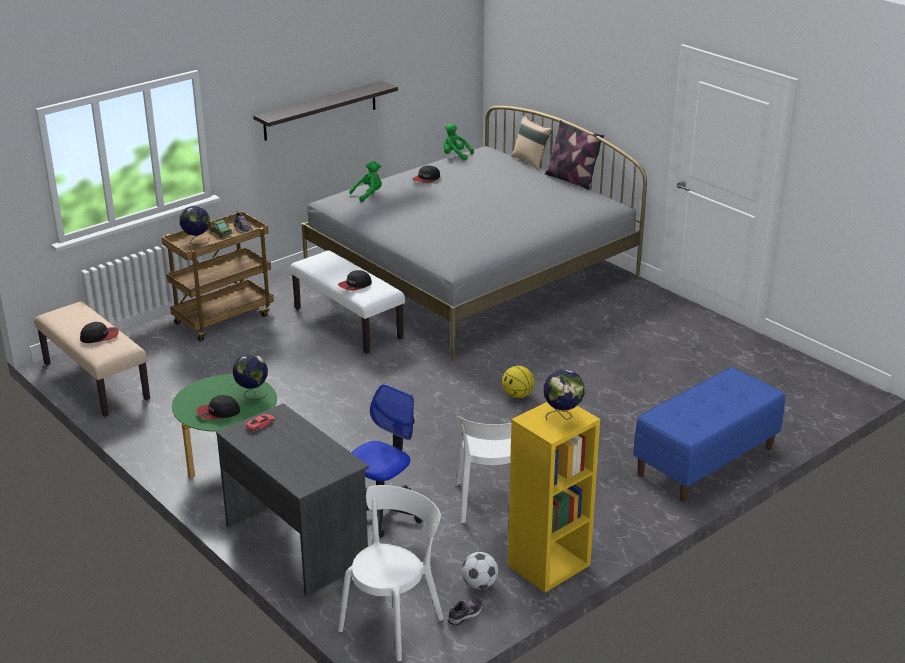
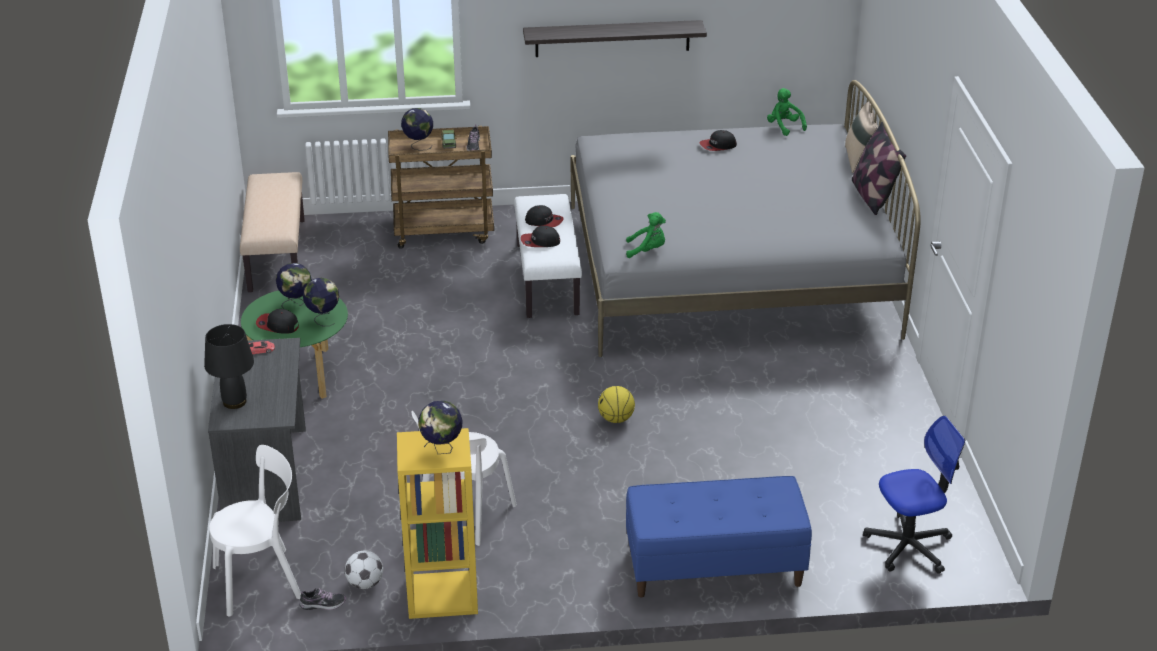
camera: 35 degrees right, 5 degrees up
(100, 336) = (271, 213): cap -> cap (544, 221)
(213, 391) = (296, 303): none -> globe
(293, 469) = (234, 402): none -> black table lamp
(368, 195) = (638, 146): green plush toy -> green plush toy (647, 250)
(382, 511) = (364, 479): office chair -> office chair (909, 546)

